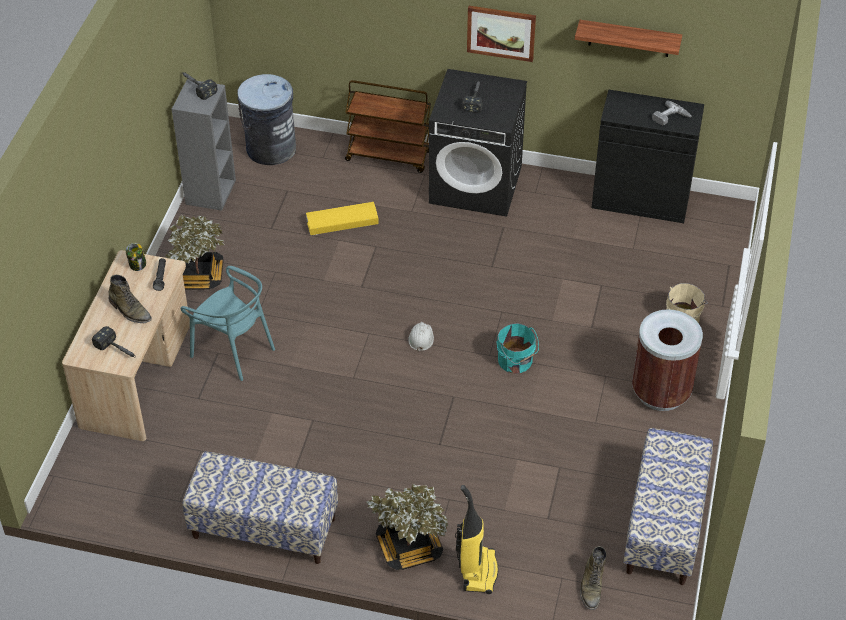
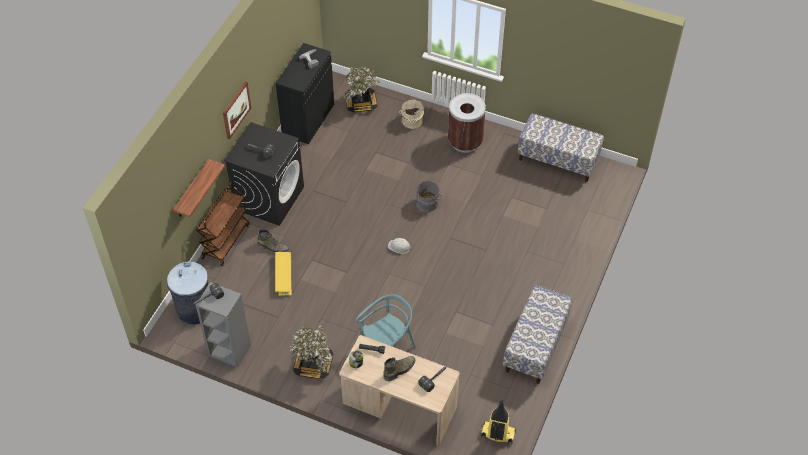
camera: 80 degrees left, 5 degrees up
(409, 547) = (559, 275): potted plant -> potted plant (361, 103)
(477, 571) = (578, 246): vacuum cleaner -> vacuum cleaner (497, 434)
(516, 362) = (428, 203): turquoise bucket -> grey bucket
(591, 586) = (593, 198): green boot -> green boot (273, 247)
(629, 38) = (275, 45): shelf -> shelf (192, 190)

